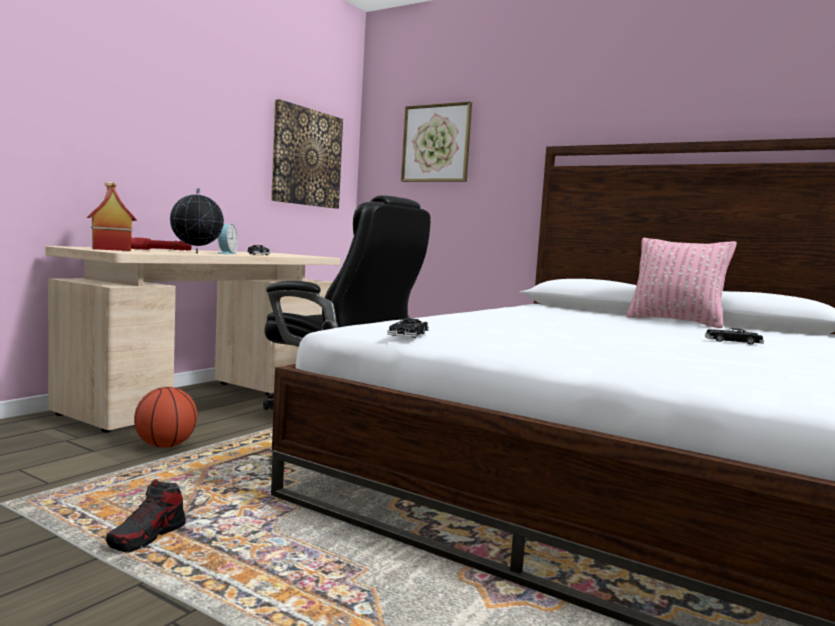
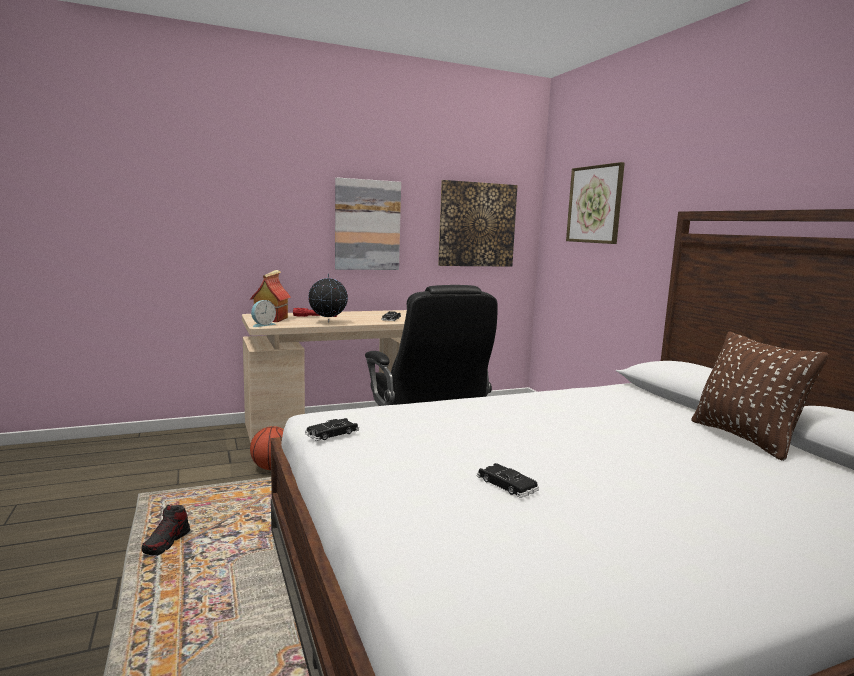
camera: 35 degrees right, 5 degrees up
(147, 537) = (166, 543): shoe -> shoe turned 45 degrees counterclockwise
(199, 140) = (367, 225): none -> picture
(225, 253) = (359, 320): alarm clock -> alarm clock (262, 325)
(675, 322) = (745, 438): pink pillow -> brown pillow
(733, 341) = (693, 495): black toy car -> black toy car (506, 485)

